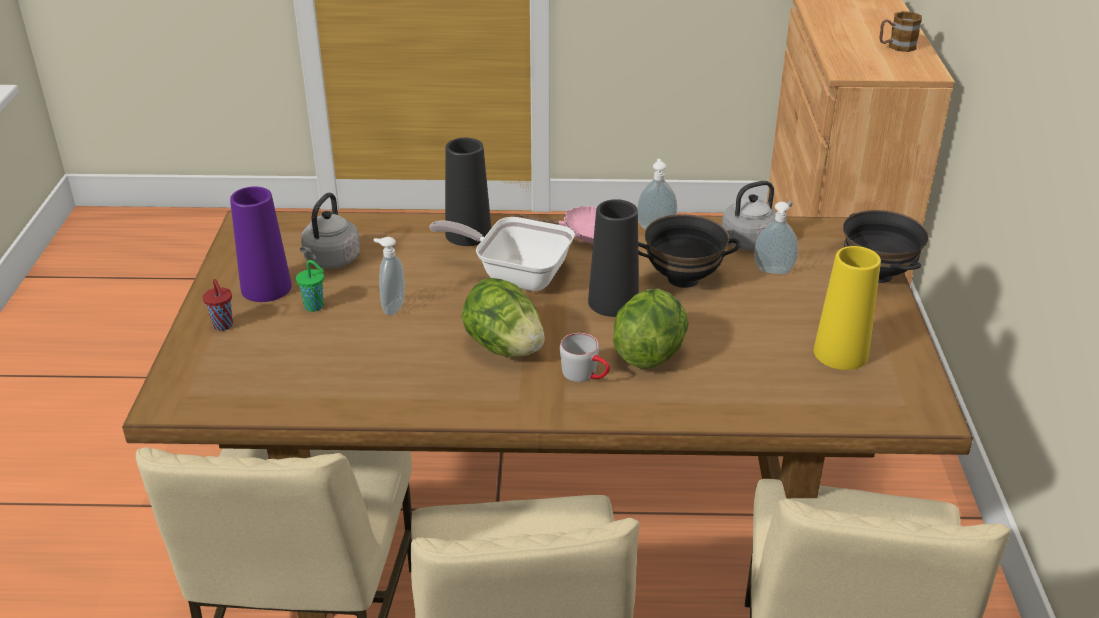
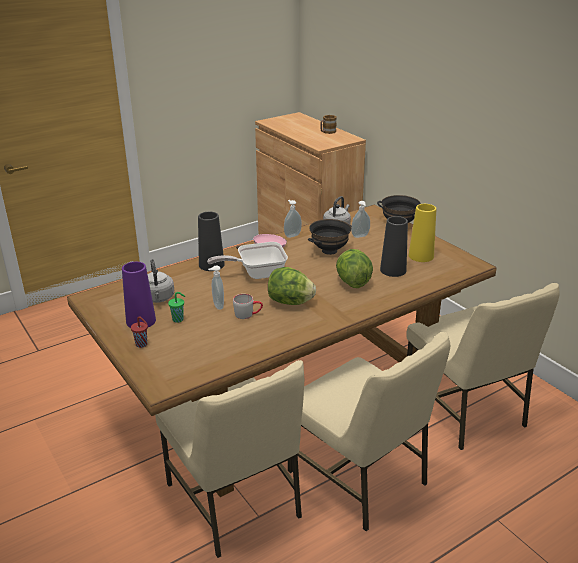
camera: 35 degrees left, 5 degrees down
(586, 375) = (338, 299): grey mug -> grey mug (248, 314)
(613, 302) = (312, 269): black vase -> black vase (393, 270)

